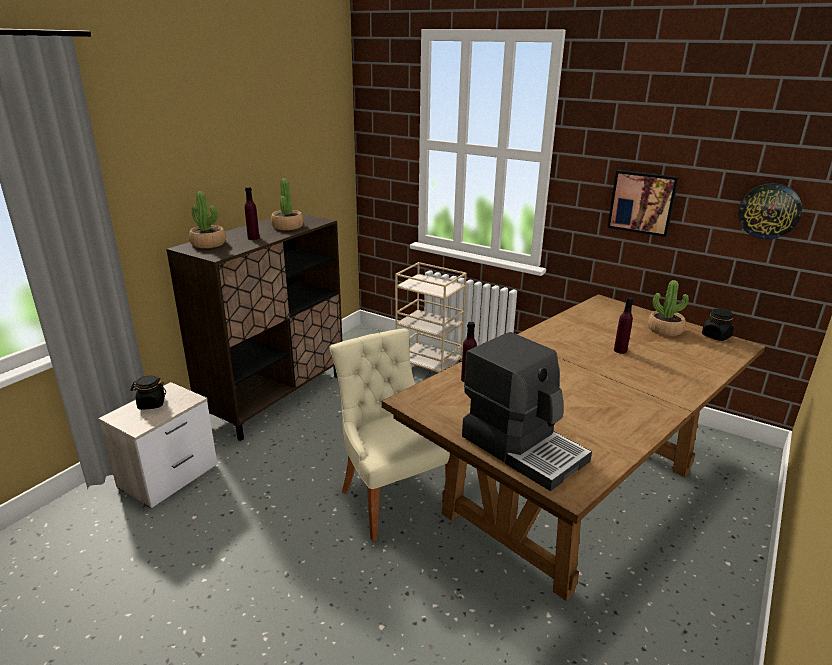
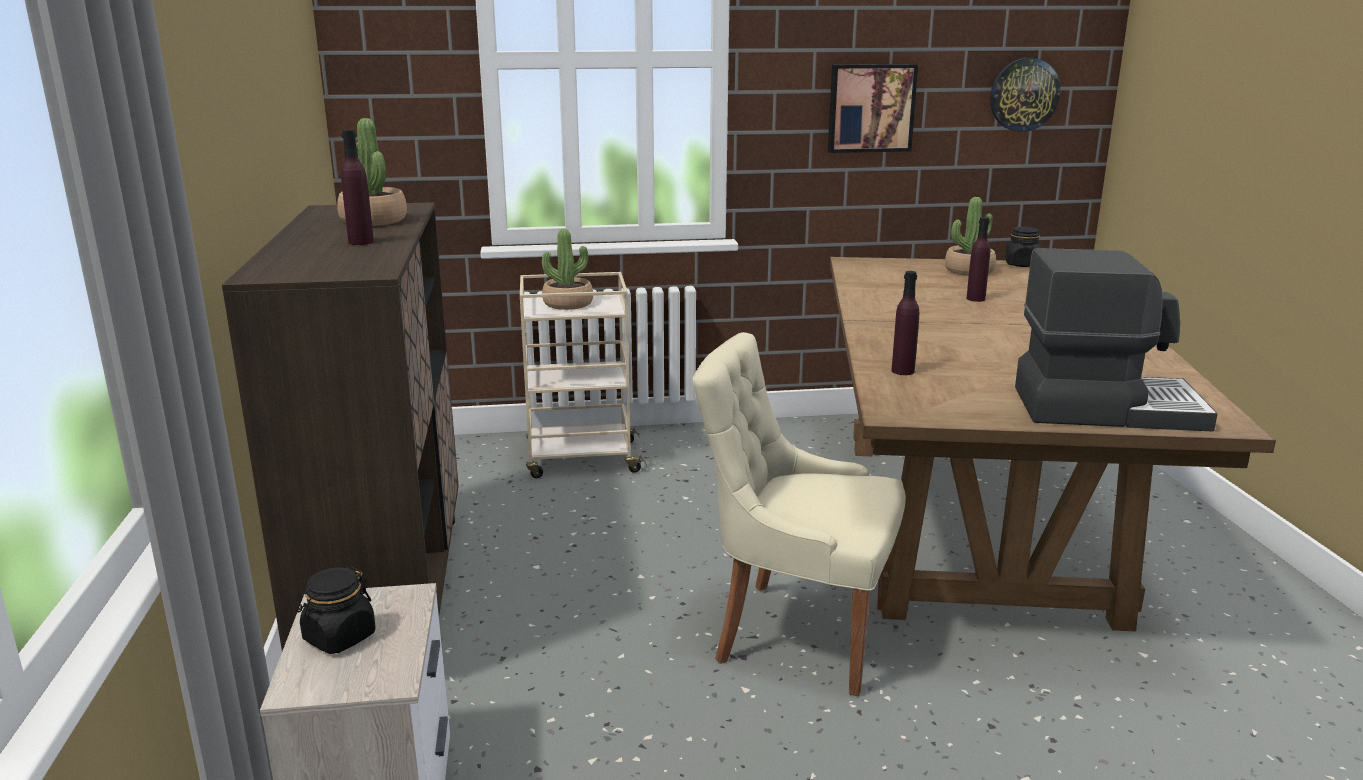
camera: 40 degrees left, 5 degrees down
(208, 244) = (296, 263): potted plant -> potted plant (568, 304)

